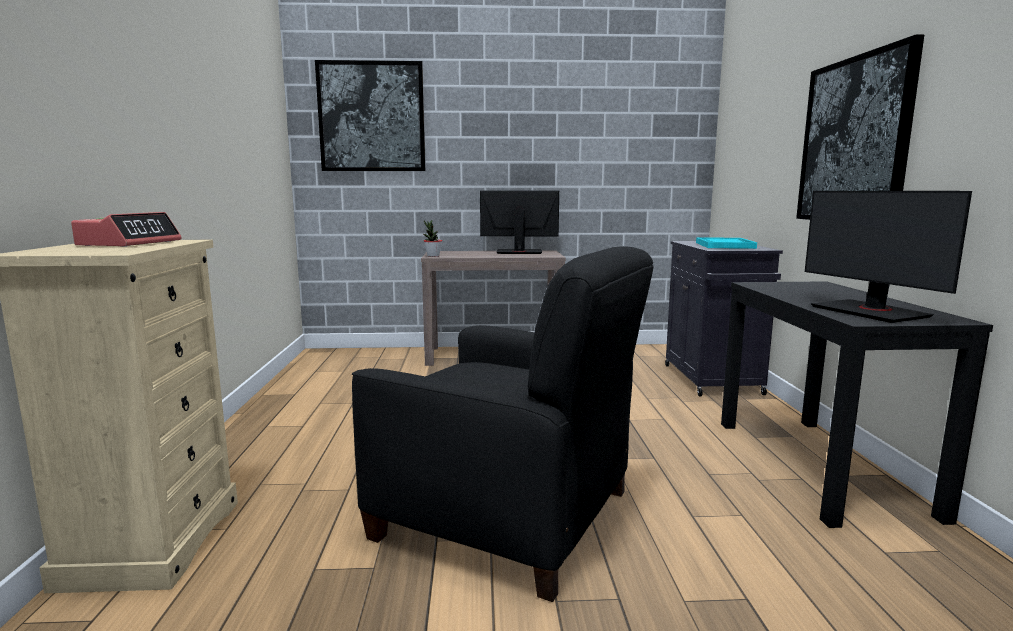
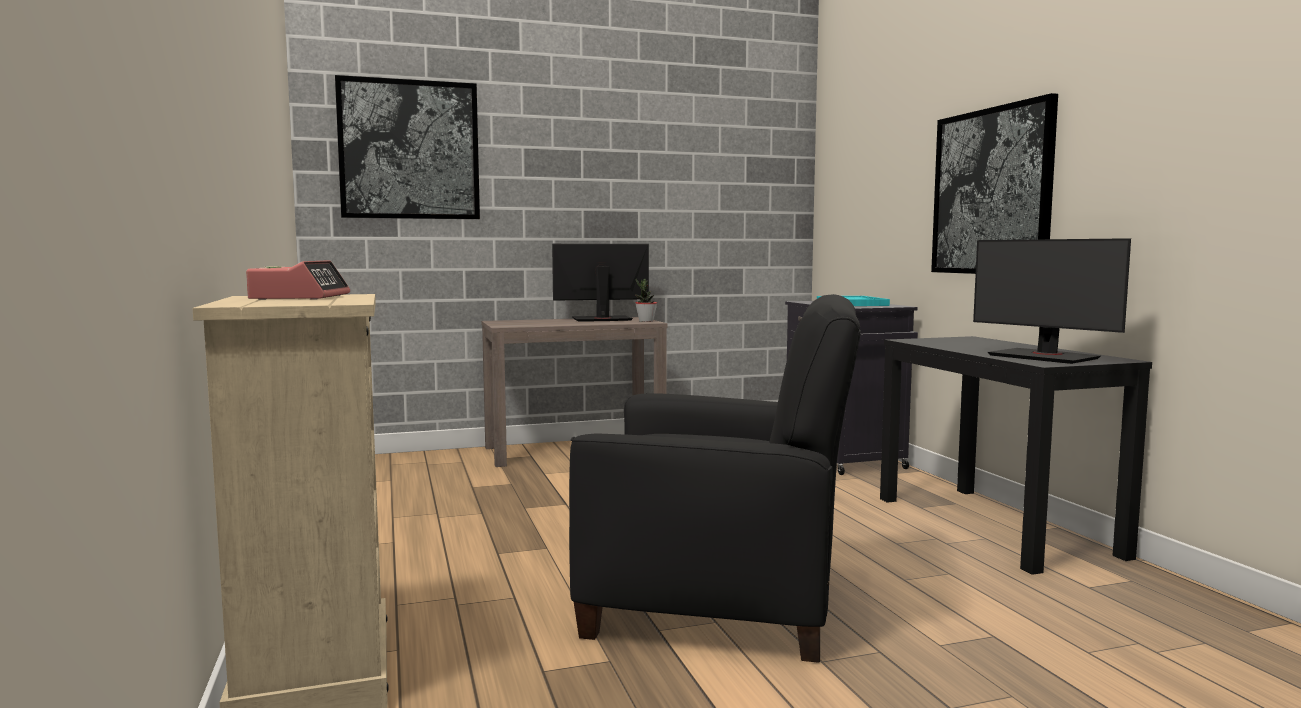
camera: 15 degrees left, 5 degrees down
(433, 256) = (503, 325): potted plant -> potted plant (646, 321)

